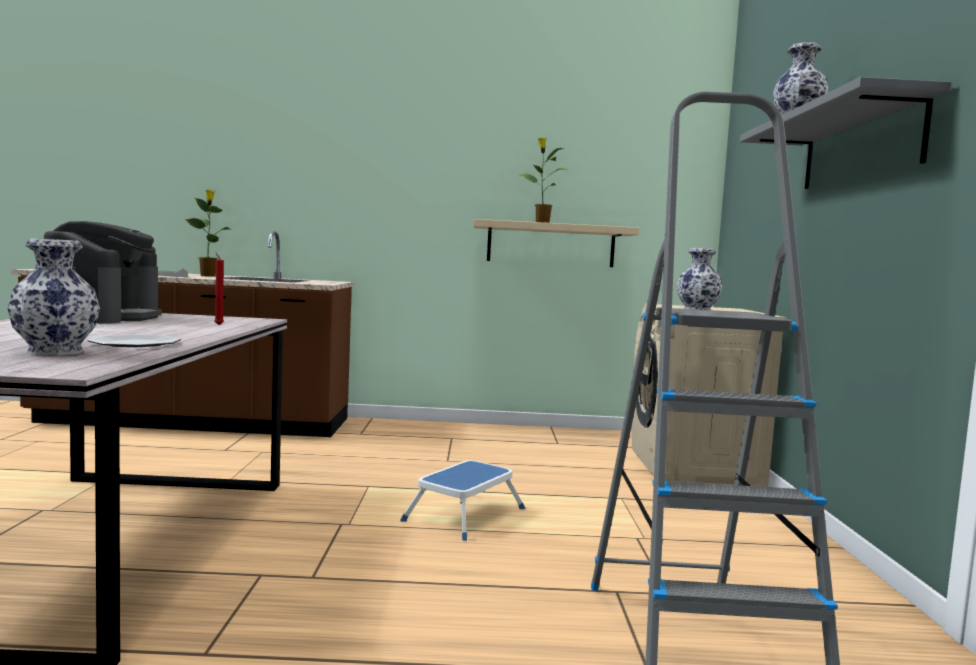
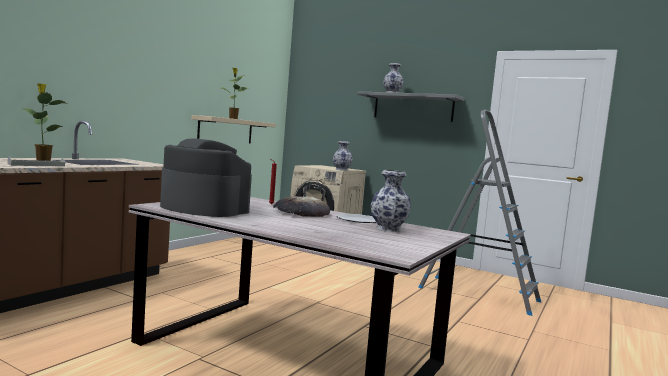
camera: 60 degrees left, 0 degrees up
(154, 331) = (301, 213): none -> bread
(464, 514) = (330, 283): blue step ladder -> none

